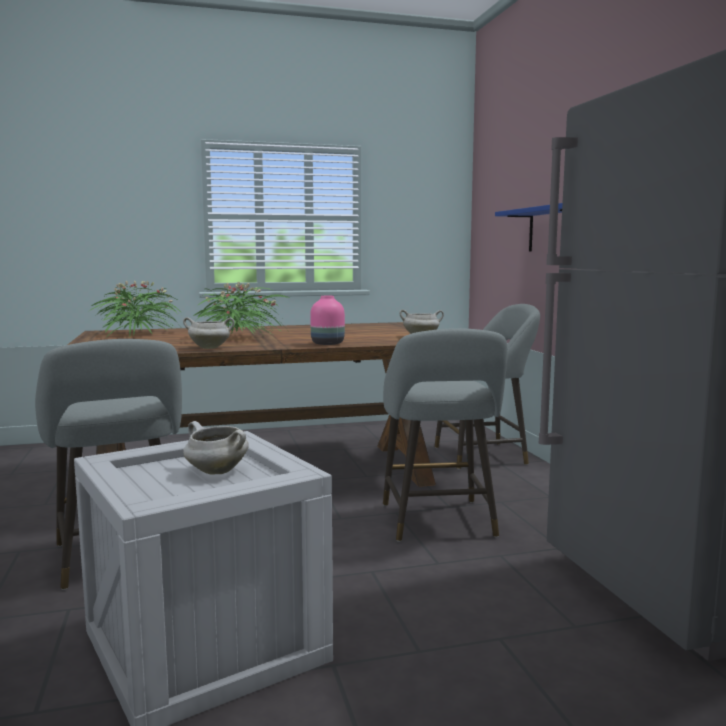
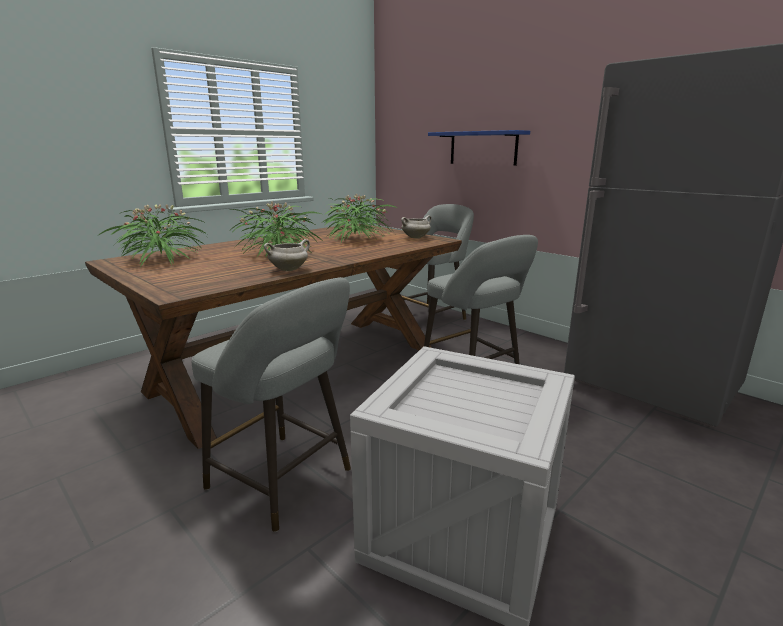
camera: 30 degrees left, 10 degrees up
(215, 472) = (476, 393): white cooking pot -> none
(327, 344) = (372, 253): pink vase -> none
(351, 333) = (356, 239): none -> potted plant

